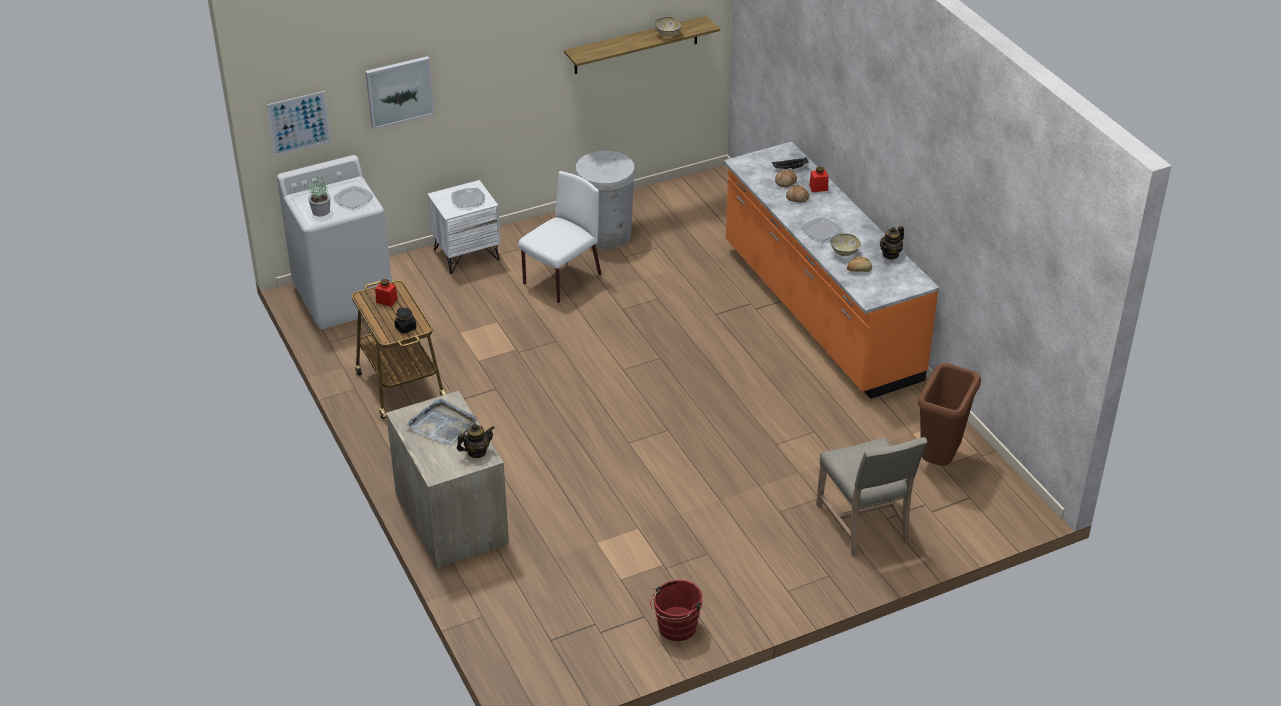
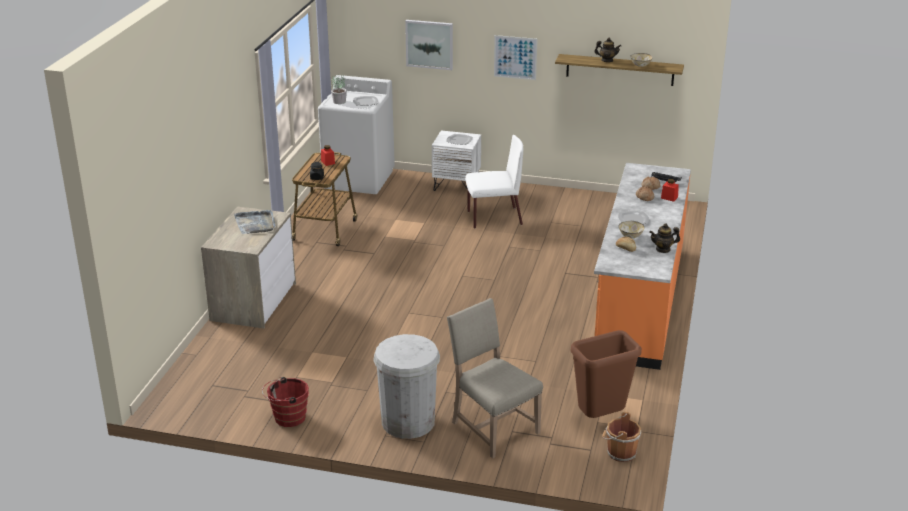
camera: 40 degrees right, 10 degrees down
(299, 123) = (357, 43): picture -> picture (515, 57)
(476, 452) = (251, 243): teapot -> teapot (607, 60)
(606, 234) = (556, 207): white trash can -> white trash can (408, 422)
(865, 524) = (492, 427): beige chair -> beige chair turned 120 degrees clockwise
(995, 486) = (620, 453): none -> brown bucket

